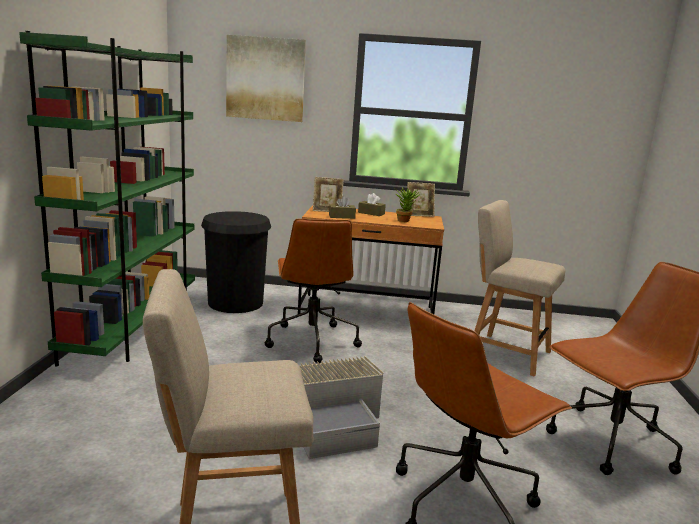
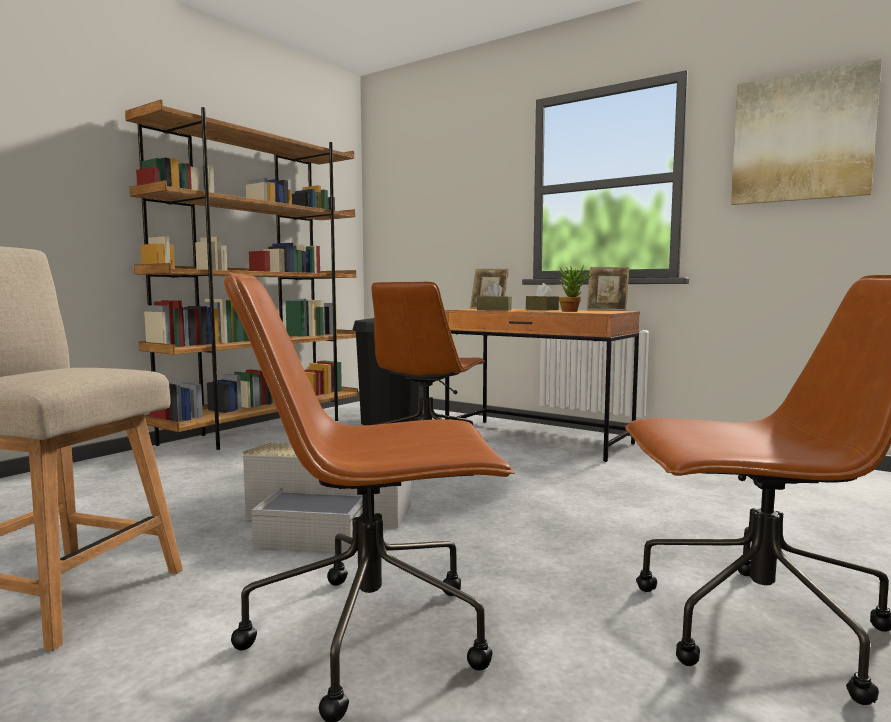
camera: 30 degrees right, 10 degrees down
(134, 328) = (264, 429): green bookcase -> brown bookcase
(265, 79) = (444, 173): picture -> picture (801, 138)
(504, 352) = (692, 495): beige chair -> none

